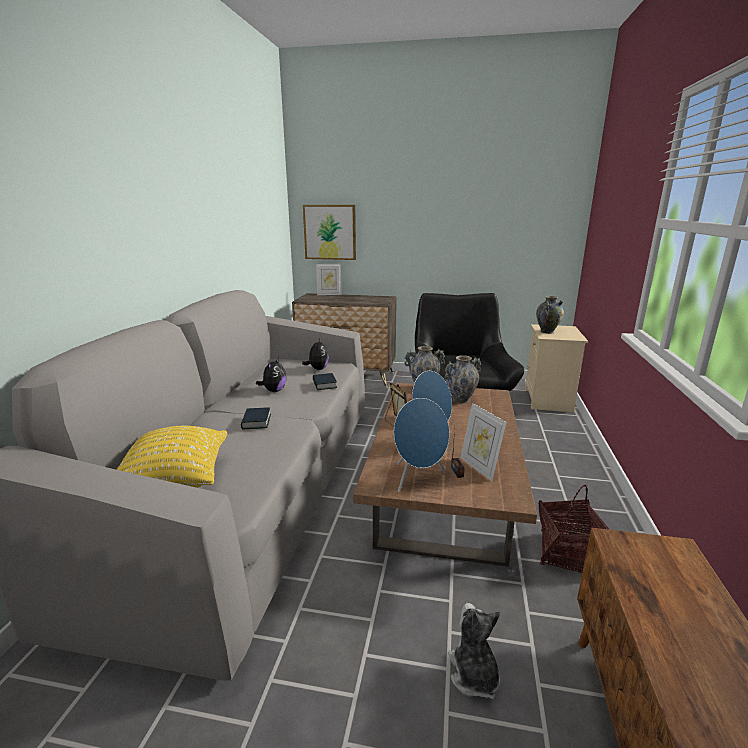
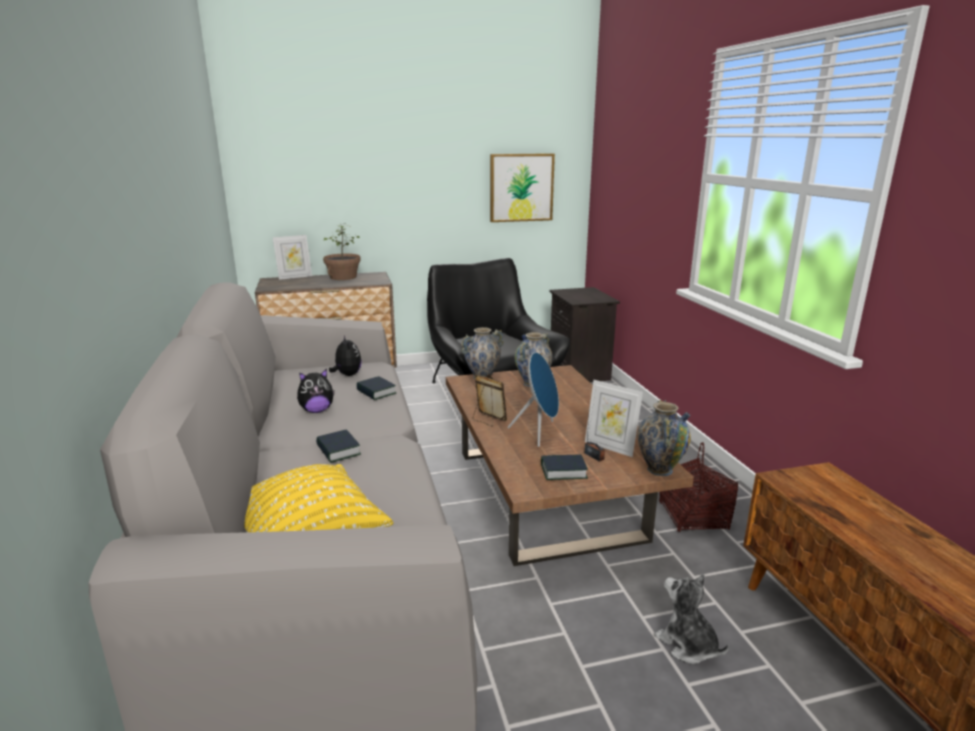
camera: 25 degrees left, 0 degrees up
(274, 391) = (317, 410): plush toy -> plush toy turned 75 degrees clockwise
(330, 232) = (286, 193): picture -> picture (521, 187)
(361, 297) = (343, 277): none -> potted plant
(418, 478) = (563, 471): blue speaker -> book
(547, 332) = (573, 296): vase -> vase (659, 469)
(549, 400) = (580, 372): beige nightstand -> black nightstand

